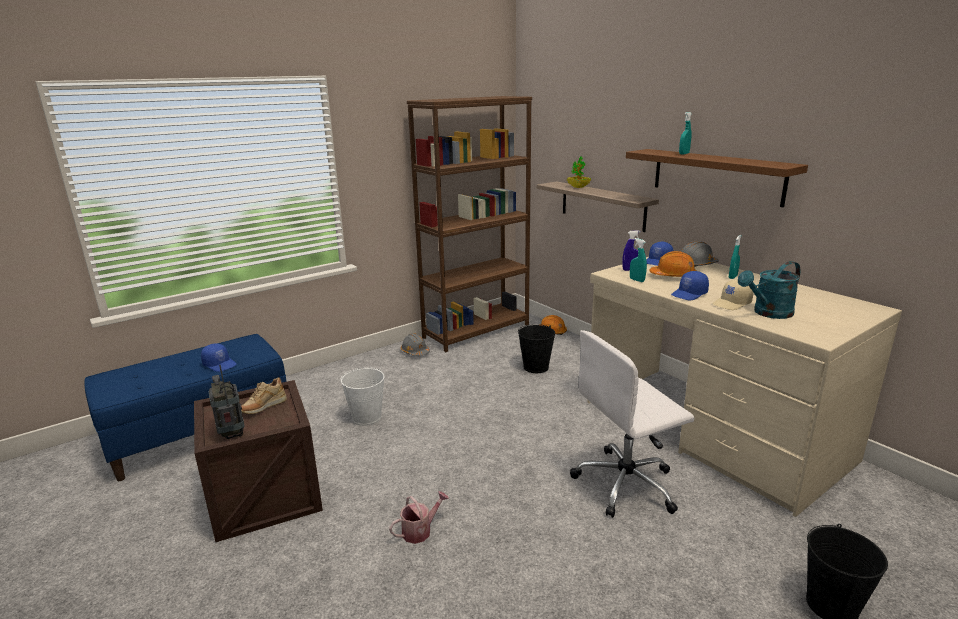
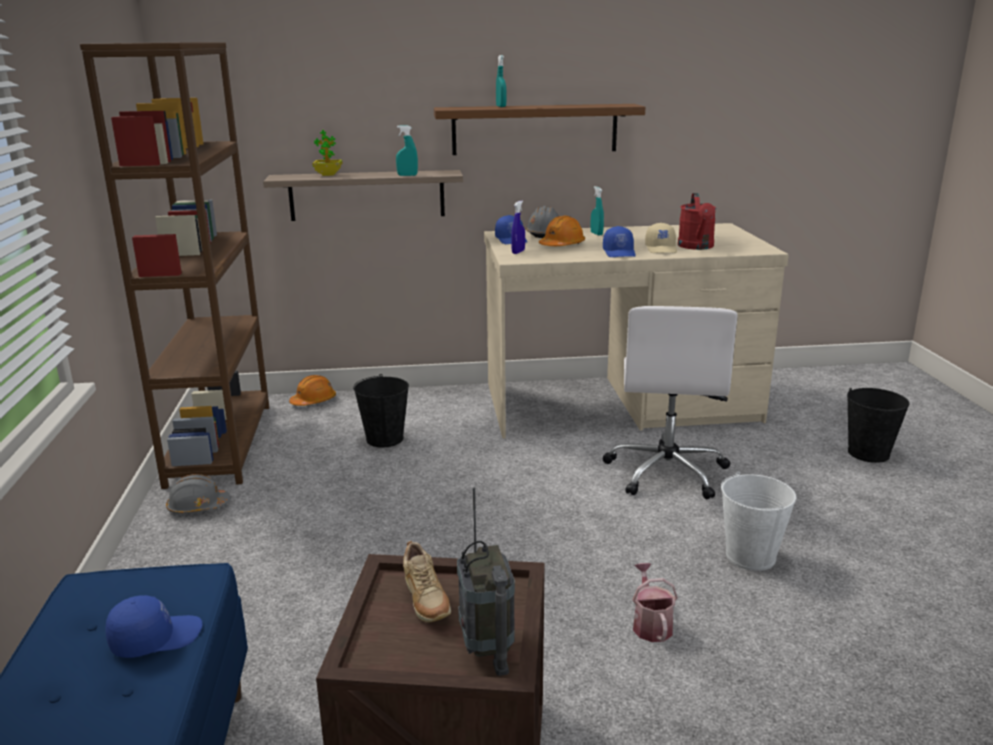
camera: 60 degrees left, 0 degrees up
(232, 434) = (486, 648): radio -> radio turned 105 degrees counterclockwise
(367, 417) = (336, 602): white bucket -> white bucket (750, 556)
(637, 280) = (553, 257): turquoise spray bottle -> turquoise spray bottle (407, 175)
(768, 313) = (697, 247): turquoise watering can -> red watering can

